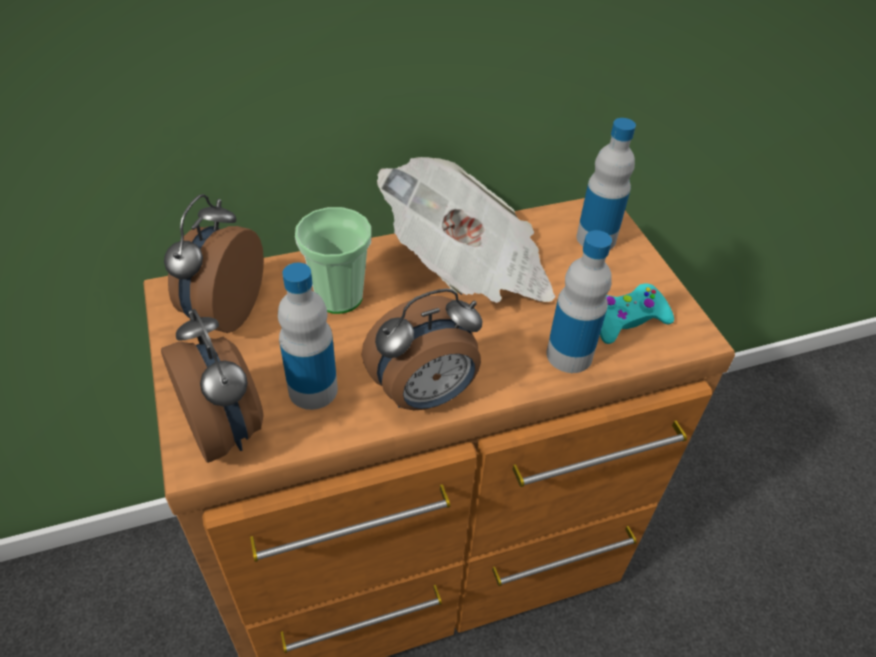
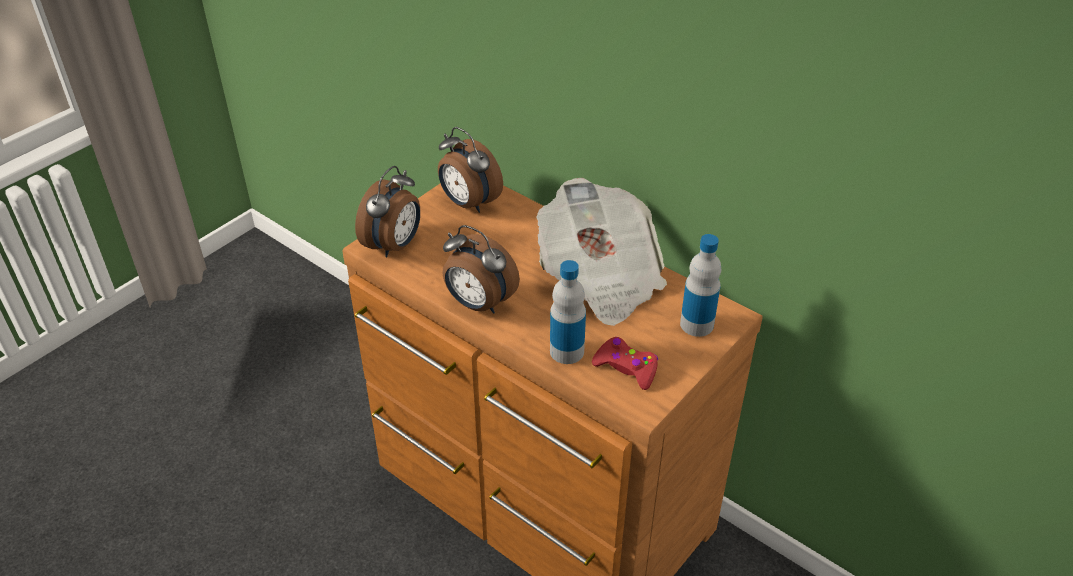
camera: 60 degrees right, 5 degrees down
(223, 312) = (468, 203): alarm clock -> alarm clock turned 120 degrees counterclockwise
(313, 390) = (445, 261): bottle -> none
(339, 297) = (521, 238): cup -> none
(627, 320) = (626, 368): turquoise game controller -> red game controller

